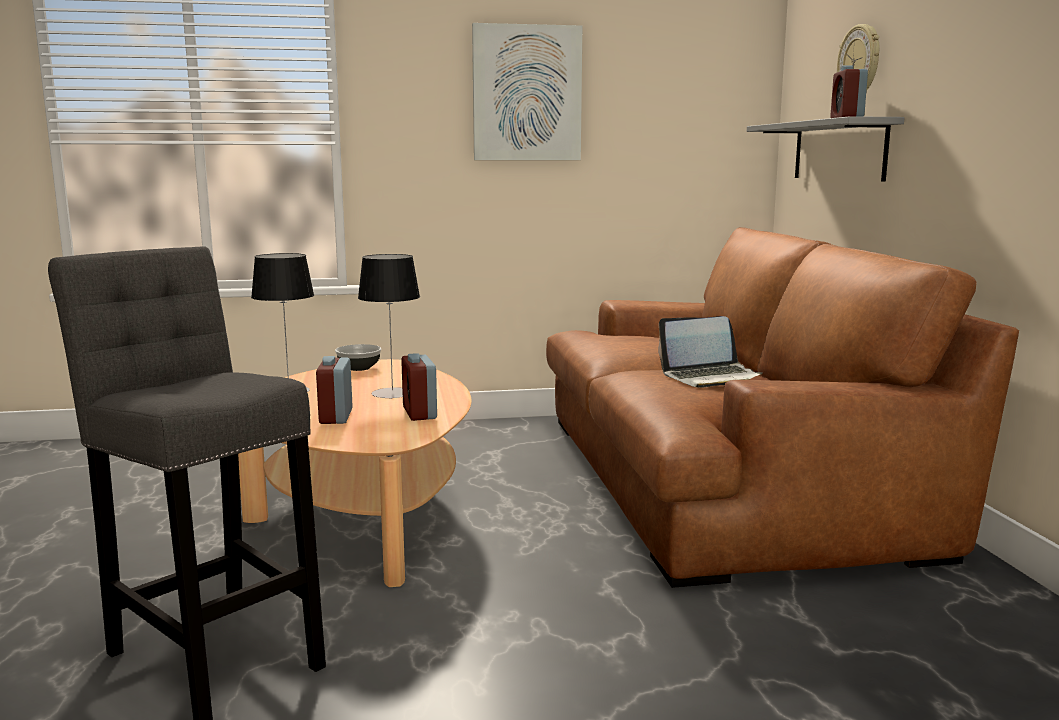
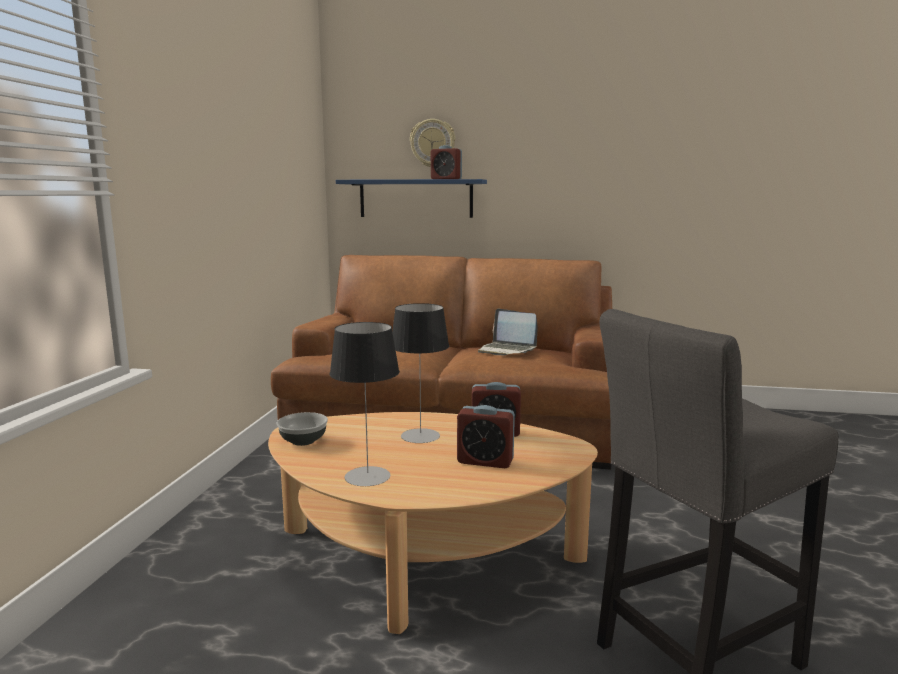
camera: 70 degrees left, 0 degrees up
(527, 93) = (228, 143): picture -> none
(710, 377) = (507, 350): laptop -> laptop turned 120 degrees clockwise
(838, 151) = (416, 198): grey shelf -> blue shelf

